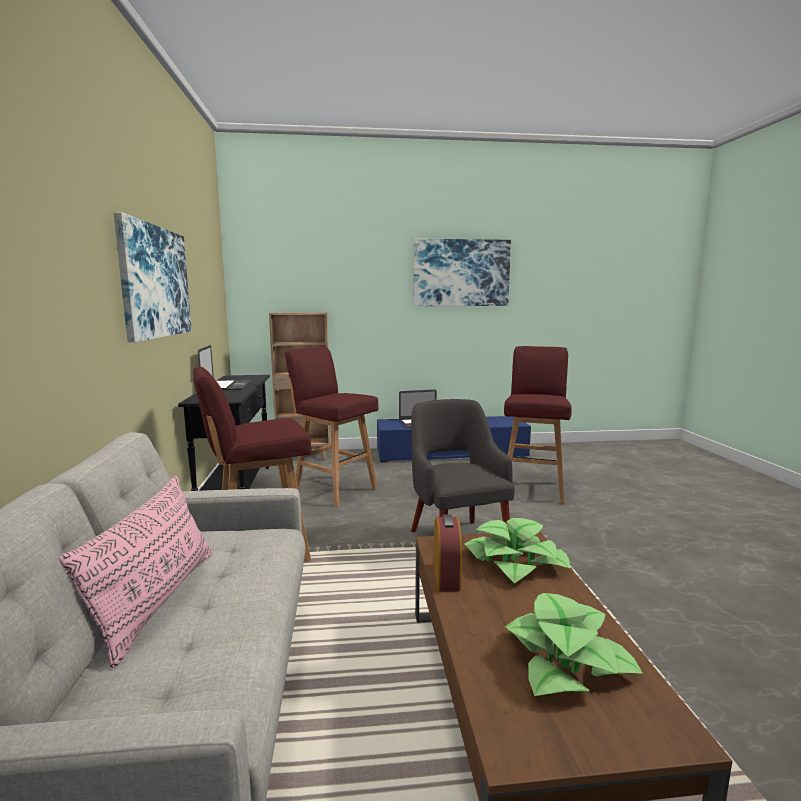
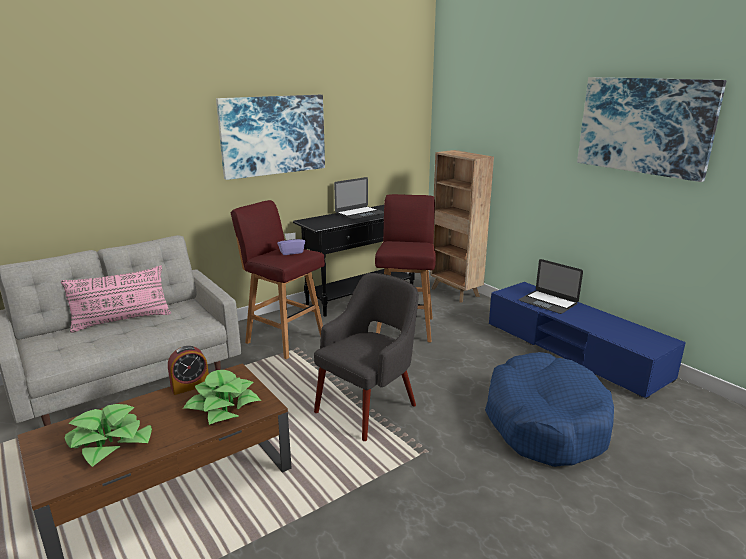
camera: 60 degrees right, 10 degrees up
(271, 423) = (291, 252): none -> purple tissue box
(533, 488) = (545, 422): red stool -> blue dog bed

